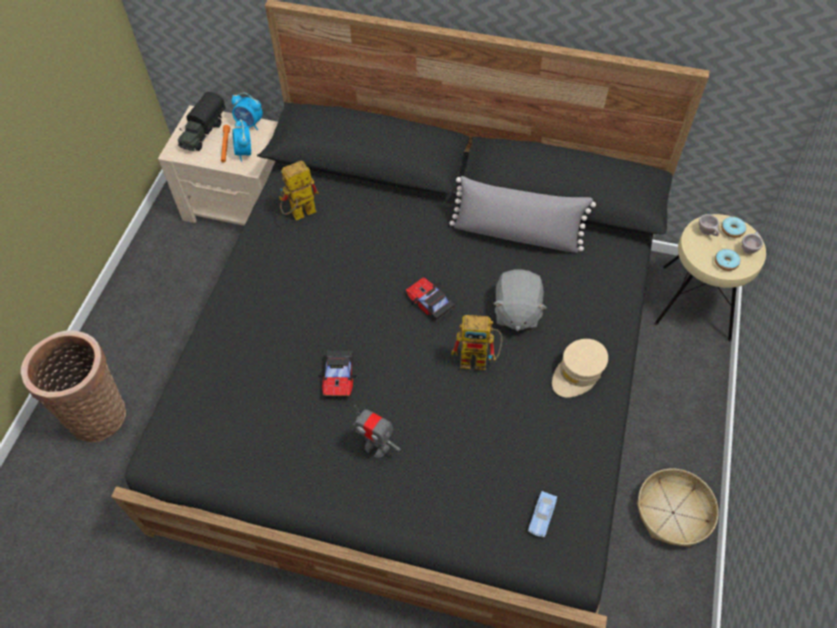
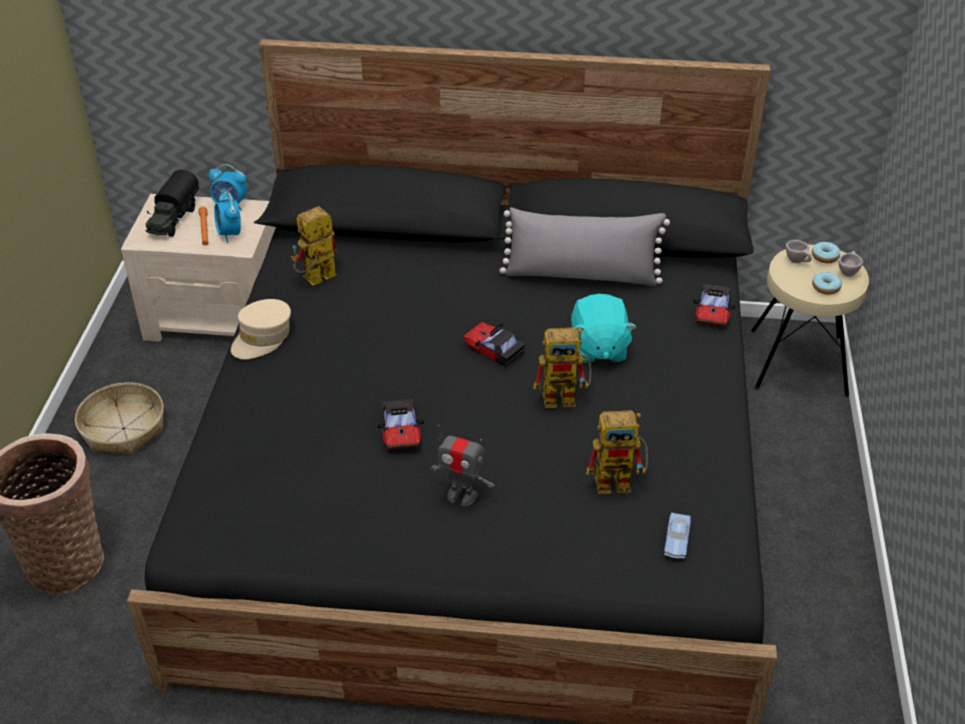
camera: 10 degrees left, 15 degrees down
(507, 450) = (620, 481): none -> toy robot
(516, 311) = (598, 348): grey plush toy -> turquoise plush toy
(578, 373) = (685, 398): beige cap -> beige cap (262, 337)
(620, 284) = (713, 311): none -> toy car
(673, 512) = (824, 579): basket -> basket (124, 428)

